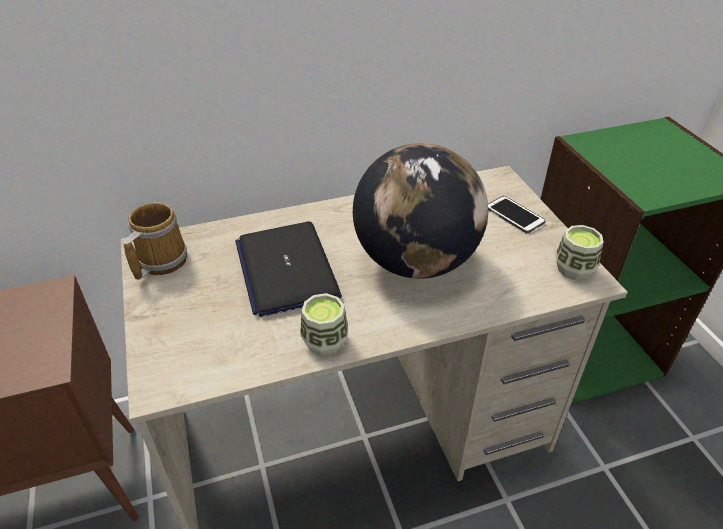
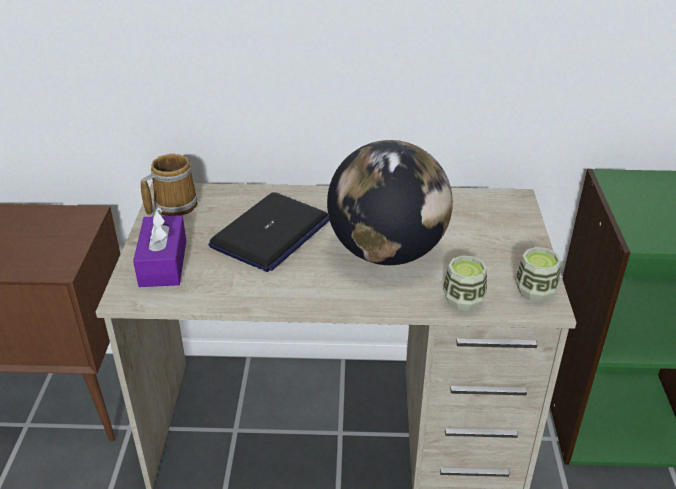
camera: 20 degrees right, 5 degrees down
(183, 334) = (163, 263): none -> purple tissue box
(286, 269) = (271, 234): laptop -> laptop turned 150 degrees counterclockwise
(325, 341) = (271, 295): cup -> cup (463, 300)
(514, 215) = (507, 234): phone -> none

